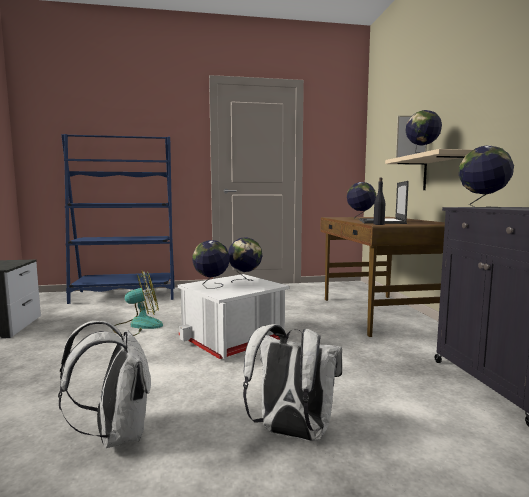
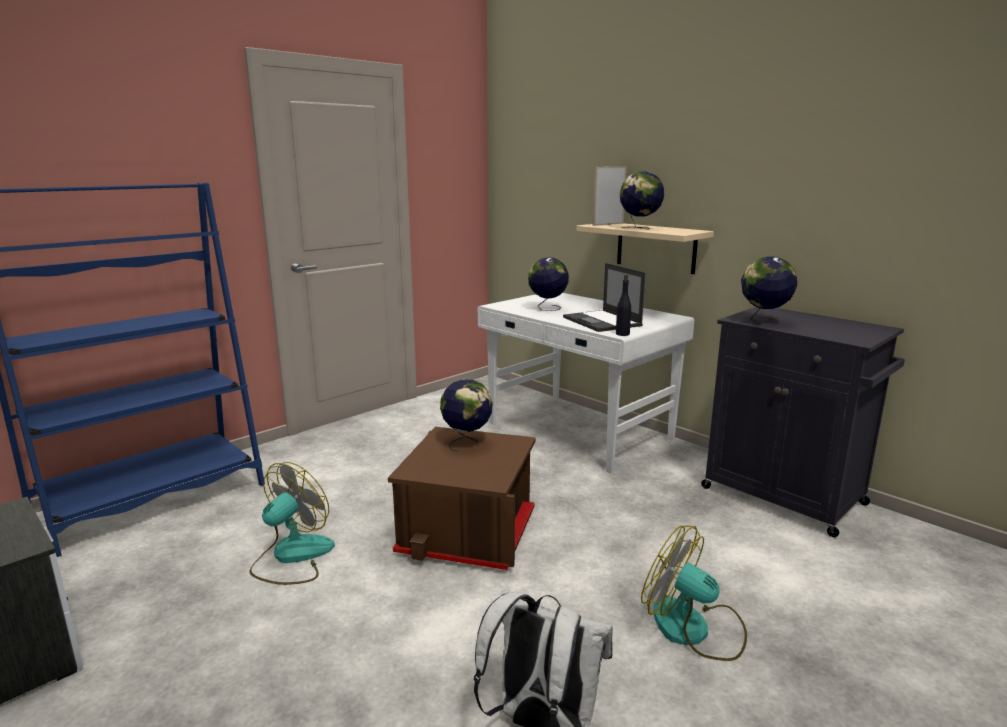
camera: 35 degrees left, 10 degrees up
(211, 286) = (445, 468): globe -> none
(234, 339) = (469, 530): white storage box -> brown storage box
(291, 433) = (693, 629): white backpack -> fan
(379, 313) = (578, 432): brown desk -> white desk

